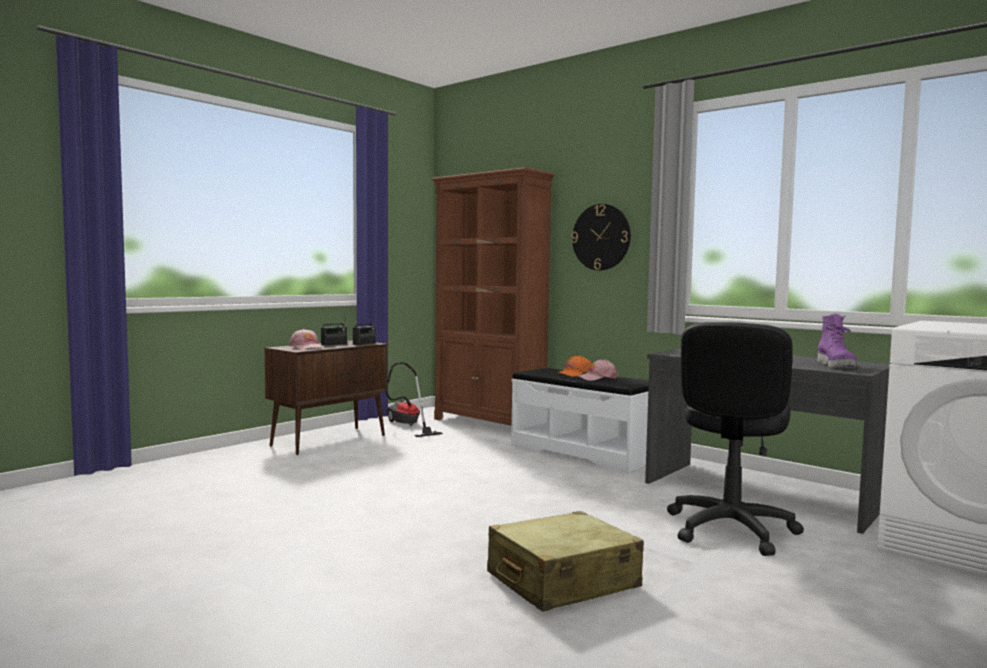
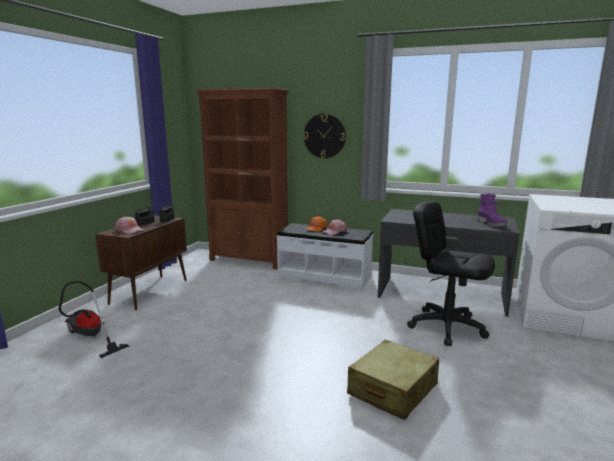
camera: 20 degrees left, 10 degrees up
(407, 426) = (195, 269): vacuum cleaner -> vacuum cleaner (89, 337)
(730, 529) = (446, 327): black office chair -> black office chair turned 120 degrees clockwise

